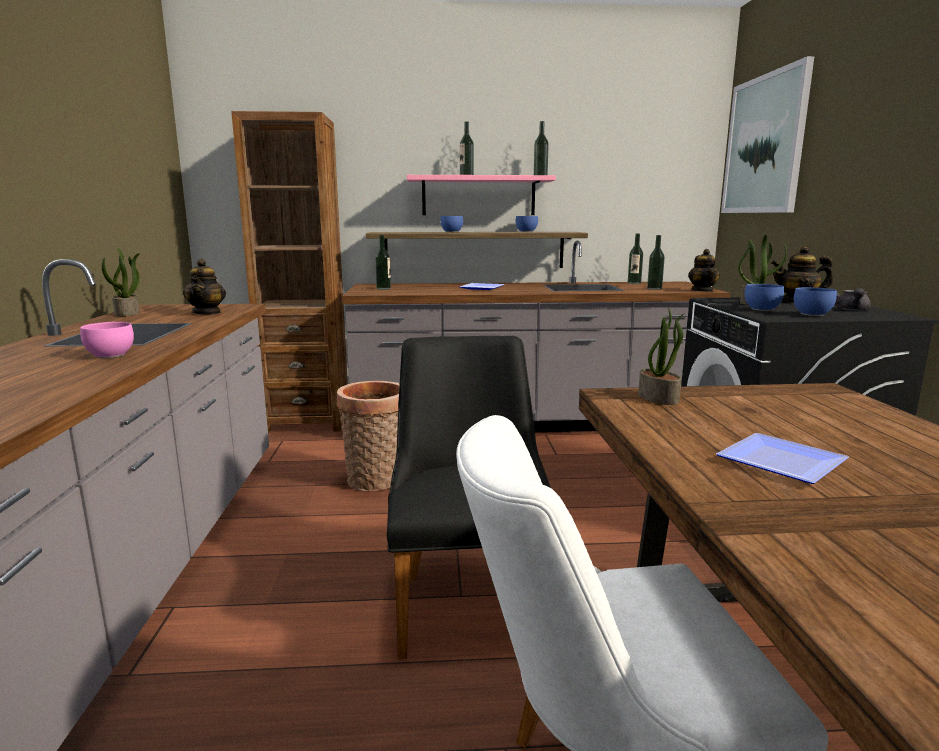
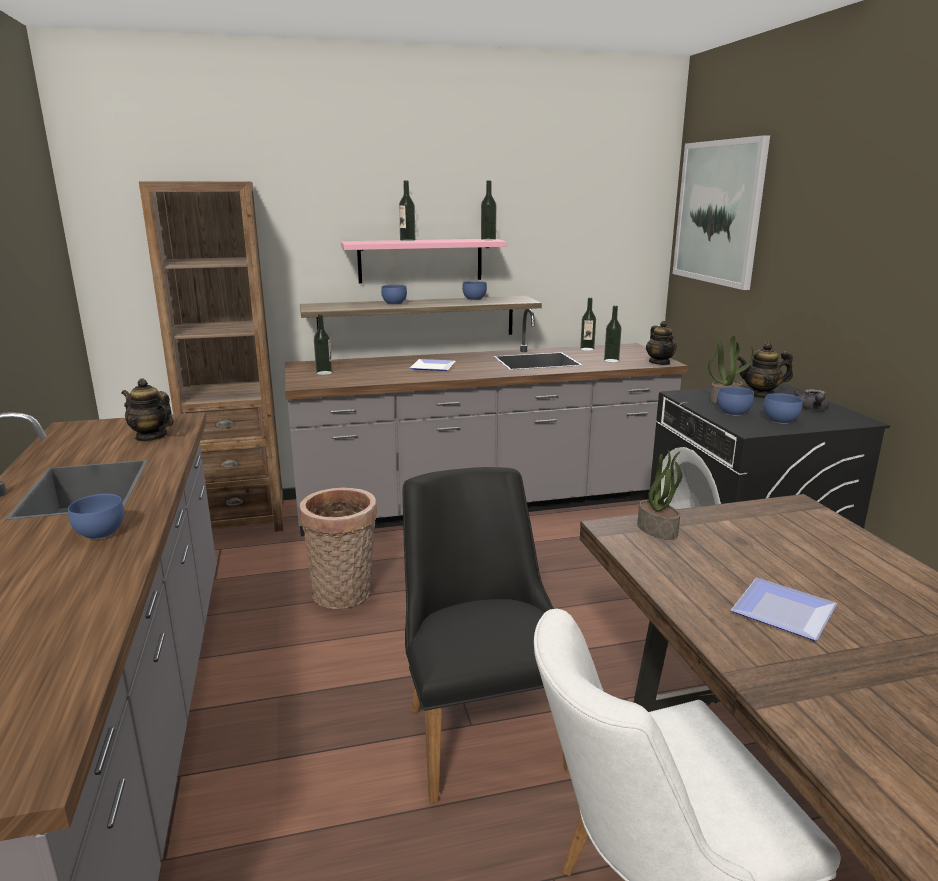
camera: 10 degrees left, 5 degrees up
(110, 356) = (100, 534): pink bowl -> blue bowl
(128, 313) = (56, 444): potted plant -> none
(207, 313) = (151, 436): teapot -> teapot turned 135 degrees clockwise

